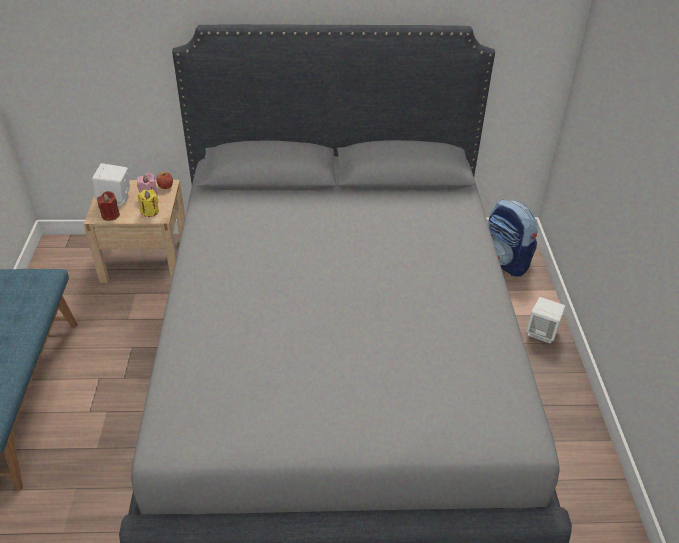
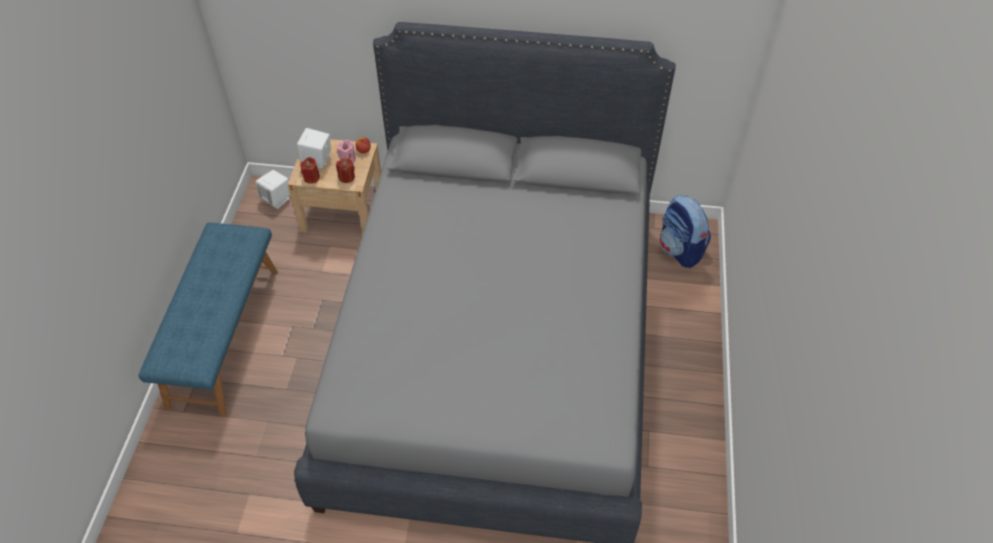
camera: 10 degrees right, 10 degrees up
(150, 211) = (346, 177): yellow candle -> red candle
(542, 332) = (694, 329): white speaker -> white speaker (277, 199)

